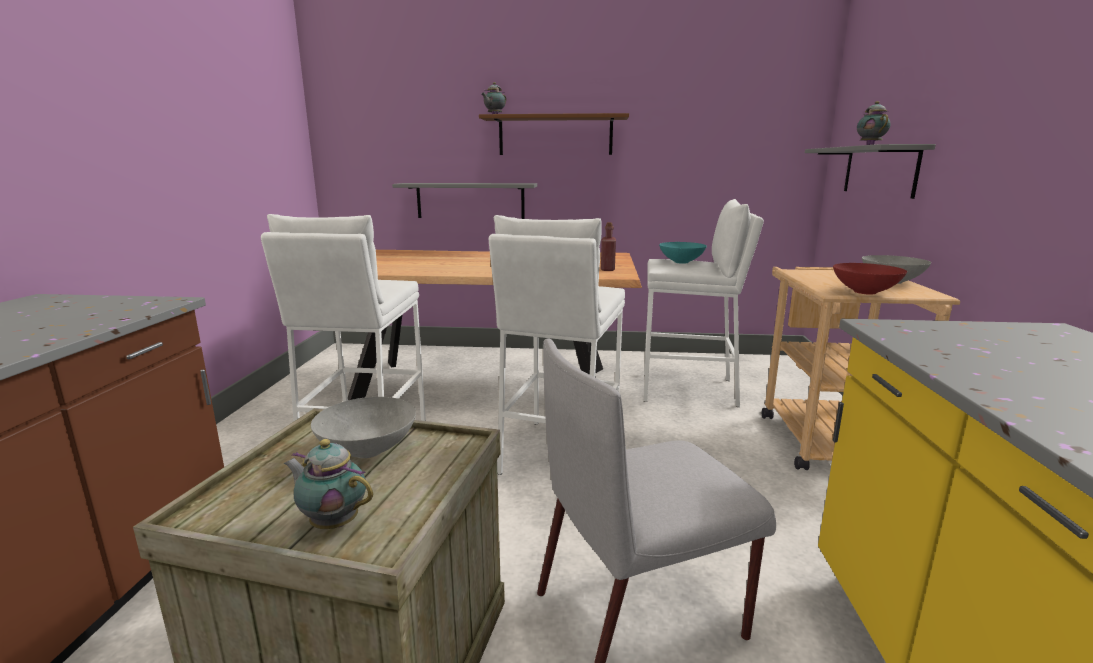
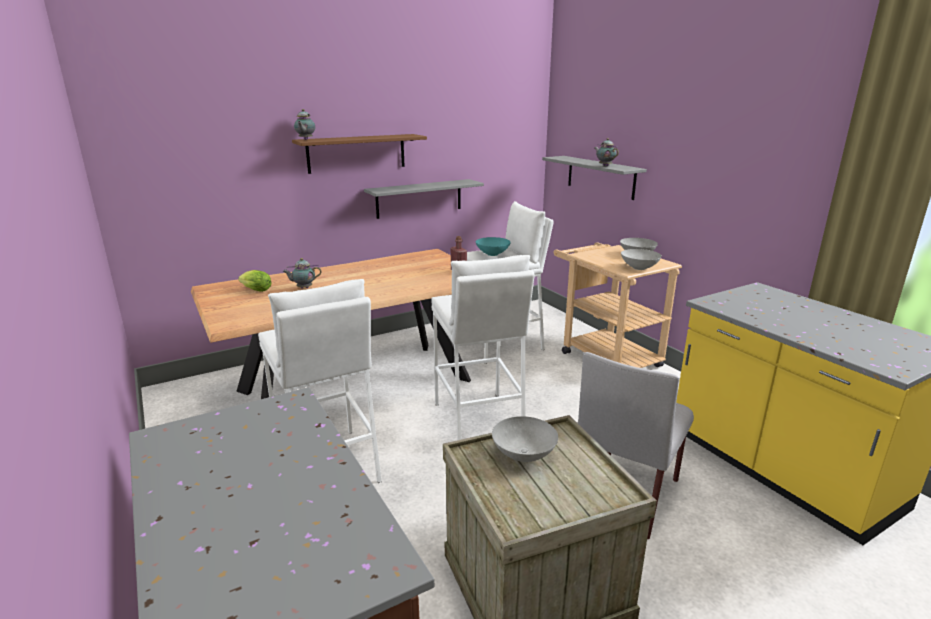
camera: 35 degrees left, 5 degrees up
(333, 522) = (584, 496): teapot -> teapot (303, 288)
(395, 256) = (255, 290): none -> lettuce
(470, 200) = (283, 218): grey shelf -> grey shelf (419, 198)
(865, 292) = (639, 268): red bowl -> grey bowl

